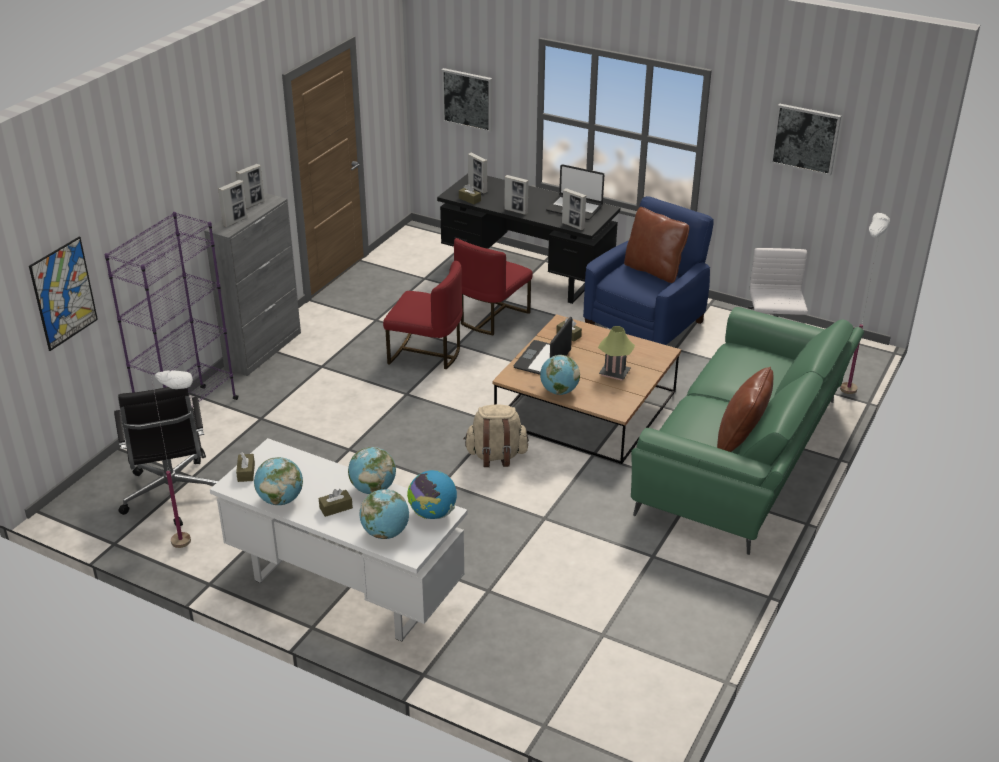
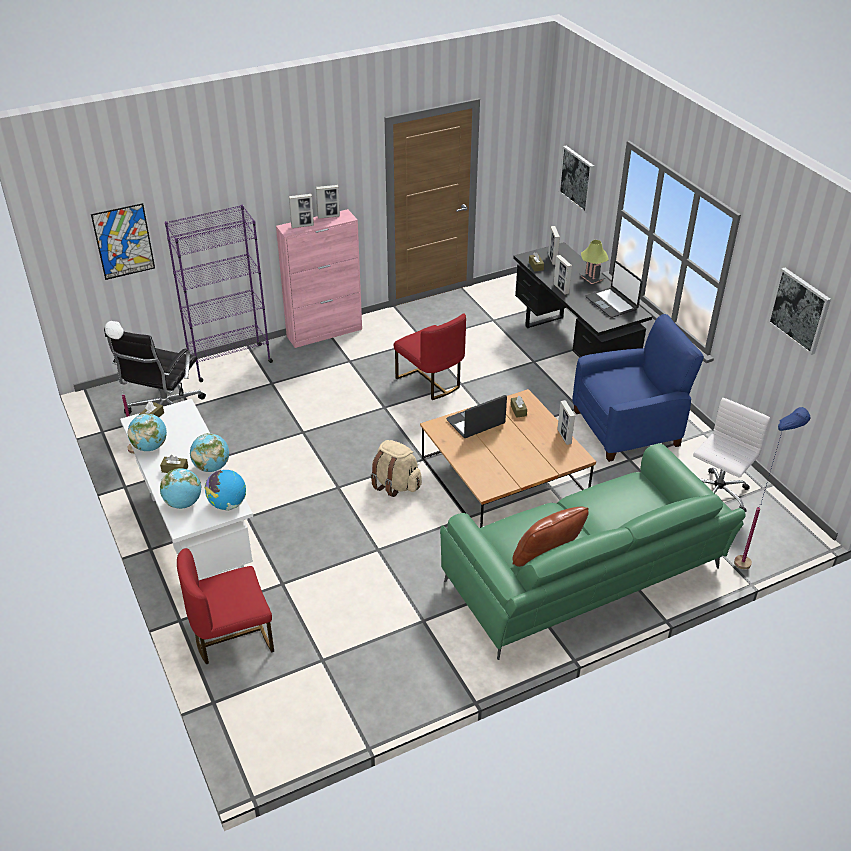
camera: 35 degrees right, 5 degrees up
(264, 350) = (325, 332): grey cabinet -> pink cabinet
(491, 317) = (509, 371): red chair -> red chair (232, 637)
(559, 391) = (459, 453): globe -> none
(573, 226) = (592, 318): picture frame -> picture frame (564, 437)
(614, 373) = (518, 457): table lamp -> table lamp (591, 278)
(654, 270) = (640, 383): brown pillow -> none
(848, 385) = (750, 560): white floor lamp -> blue floor lamp

